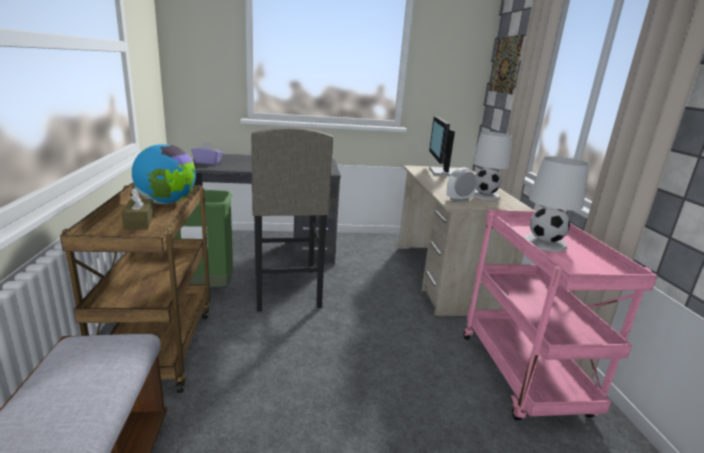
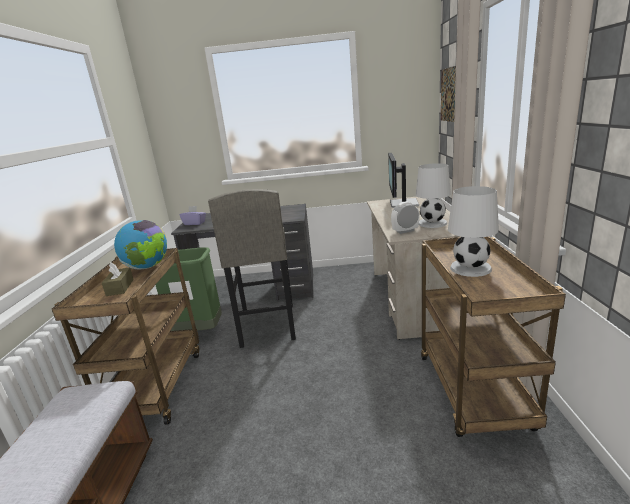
camera: 10 degrees right, 0 degrees up
(524, 376) = (474, 393): pink cart -> brown cart

